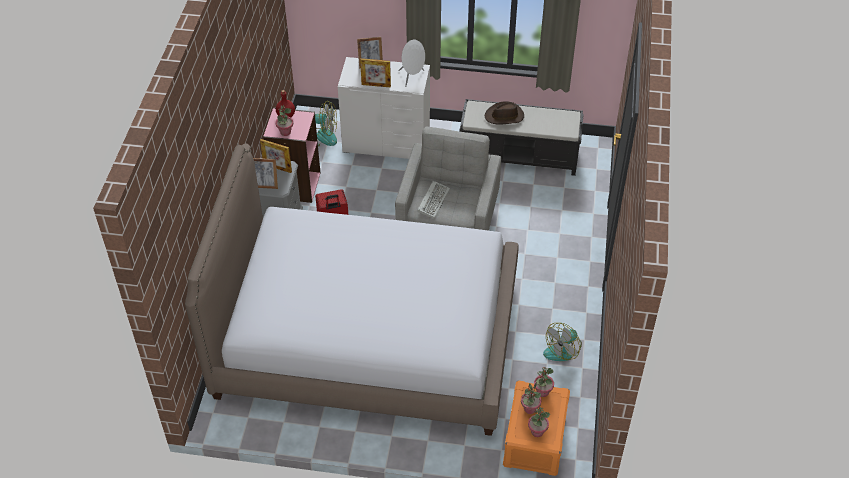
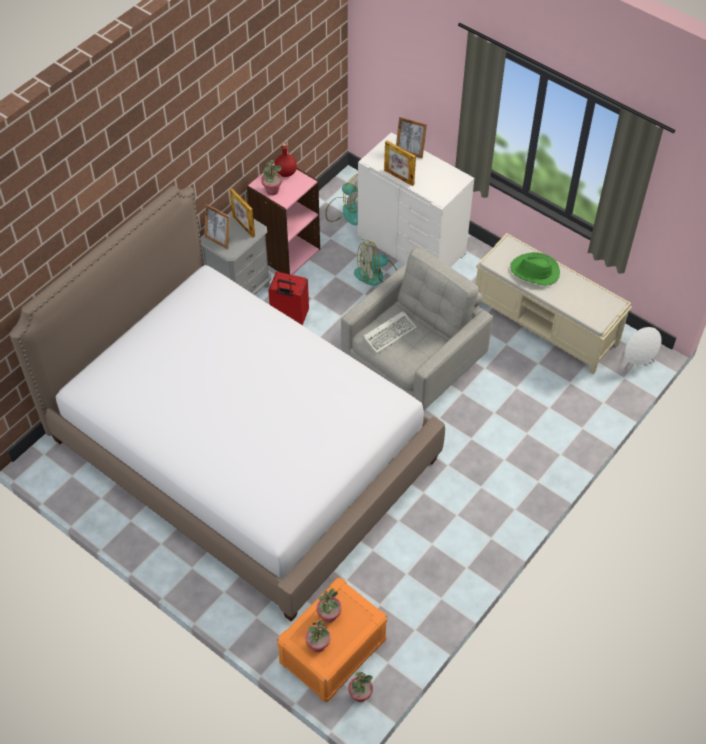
camera: 30 degrees right, 5 degrees up
(412, 77) = (444, 184): white speaker -> white speaker (635, 364)
(504, 116) = (535, 271): brown hat -> green hat
(520, 155) = (546, 323): black bench -> beige bench
(542, 392) = (355, 604): potted plant -> potted plant (360, 695)
(563, 349) = (435, 566): fan -> fan (376, 275)

